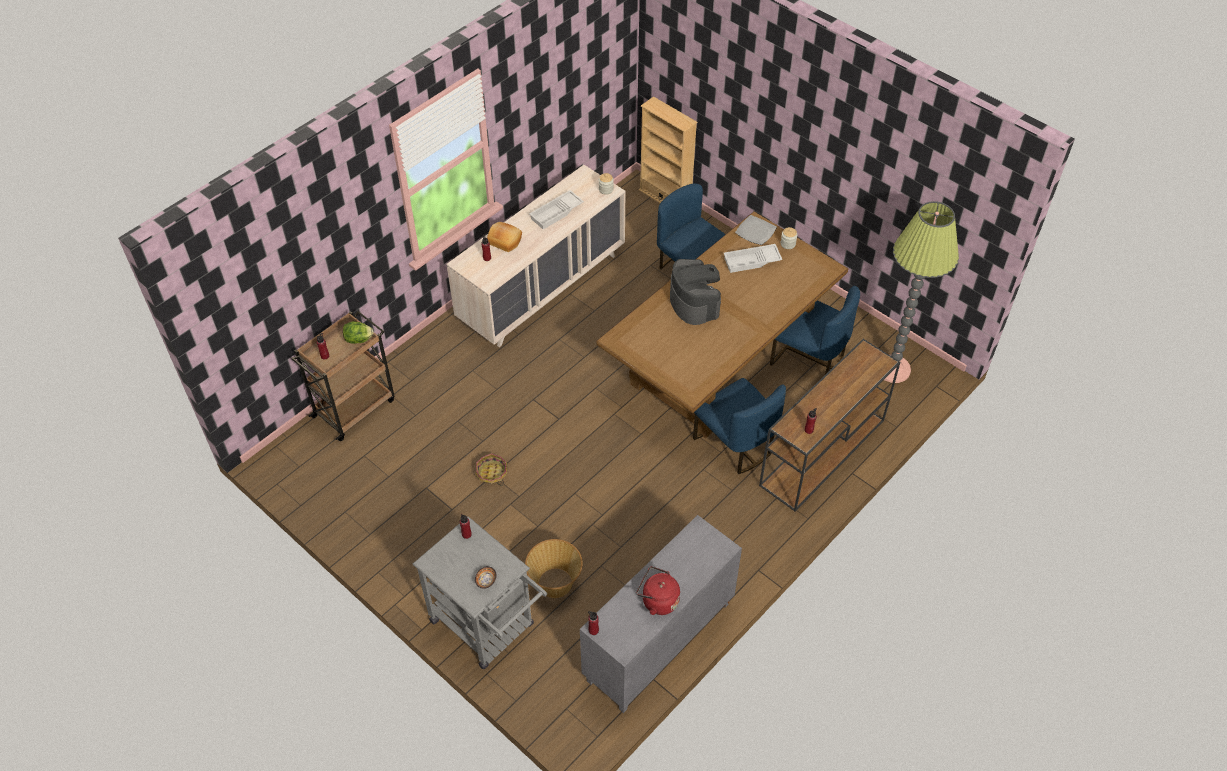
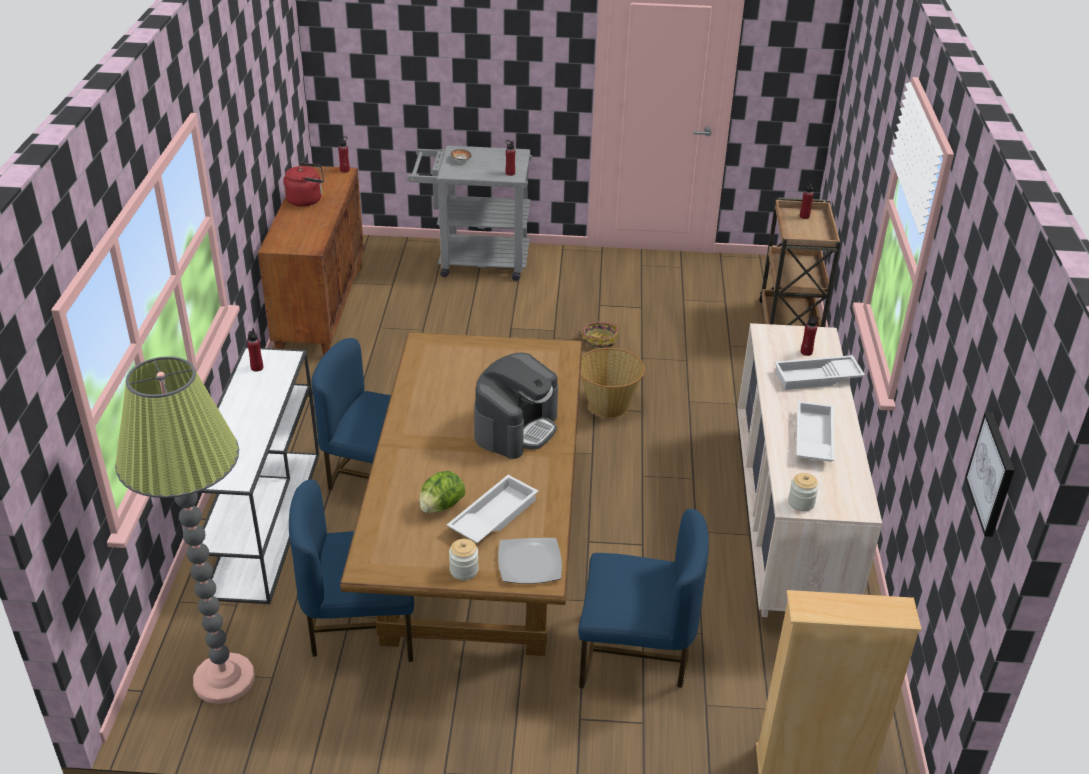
camera: 140 degrees right, 15 degrees down
(359, 339) = (799, 237): lettuce -> lettuce (441, 506)
(505, 240) = (817, 378): bread -> white tray
(555, 583) = (450, 303): basket -> basket (608, 405)
(612, 49) = (992, 474): none -> picture
(659, 643) = (320, 309): grey cabinet -> brown cabinet
(694, 302) = (516, 428): coffee machine -> coffee machine turned 90 degrees counterclockwise
(822, 453) = (264, 521): brown console table -> white console table

